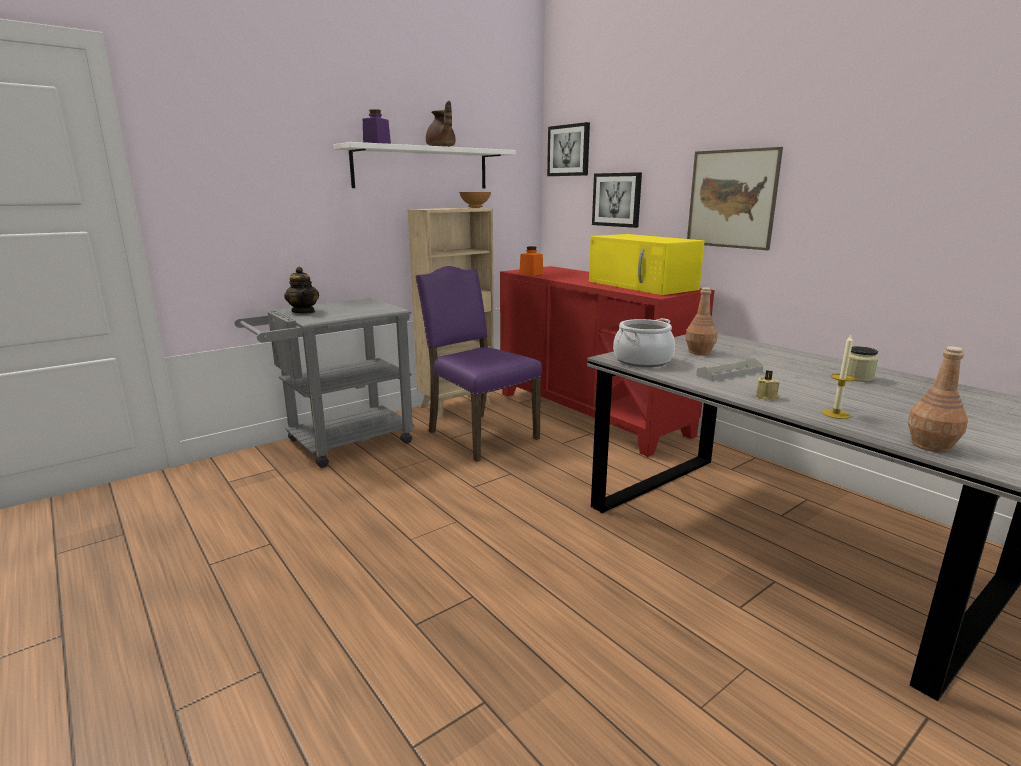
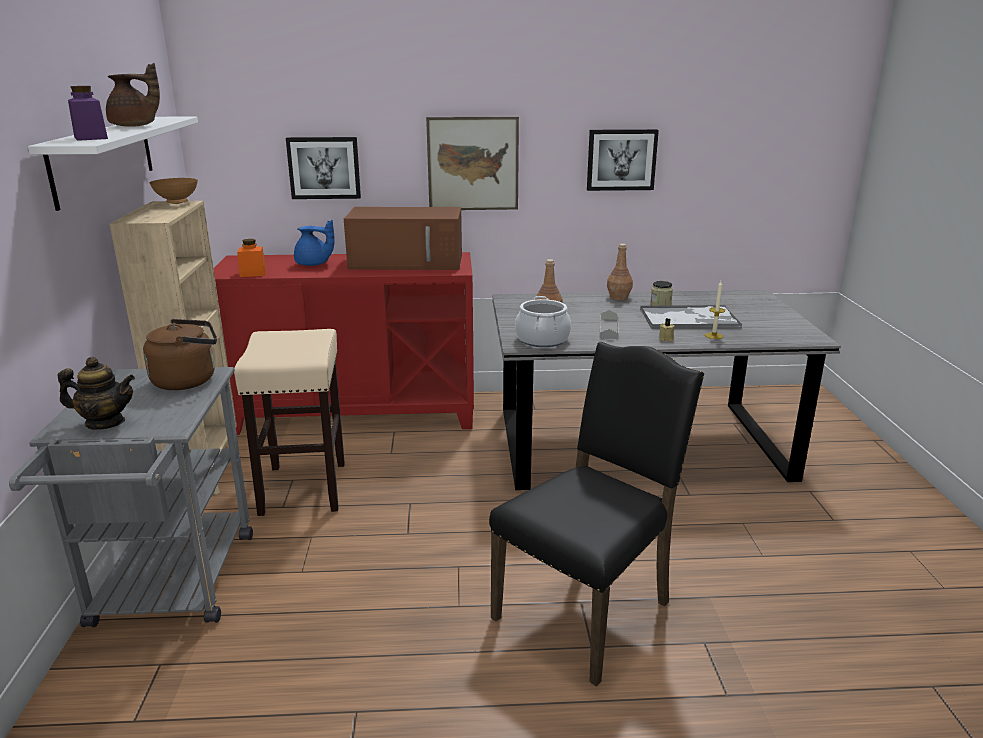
camera: 55 degrees left, 5 degrees up
(376, 309) = (188, 380): none -> brown kettle
(464, 604) = (587, 610): none -> black chair
(479, 435) = (303, 487): purple chair -> beige stool
(569, 150) = (231, 107): picture -> picture (621, 159)
(579, 276) = (314, 264): none -> blue teapot
(643, 285) = (408, 261): yellow microwave -> brown microwave
(854, 396) = (690, 319): none -> tray
(931, 446) = (777, 338): brown bottle -> brown bottle (619, 297)

